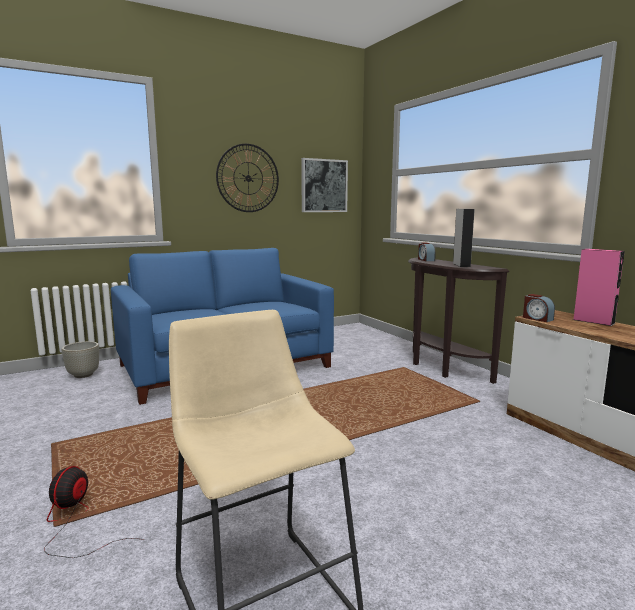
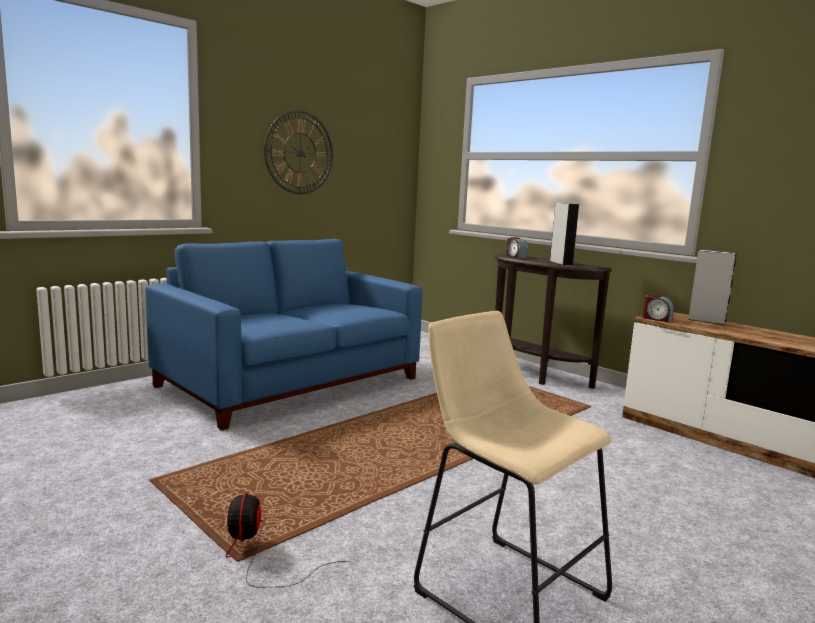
camera: 15 degrees left, 0 degrees up
(83, 375) = (113, 400): grey planter -> none
(324, 186) = (380, 165): picture -> none
(593, 321) = (706, 321): pink speaker -> grey speaker

